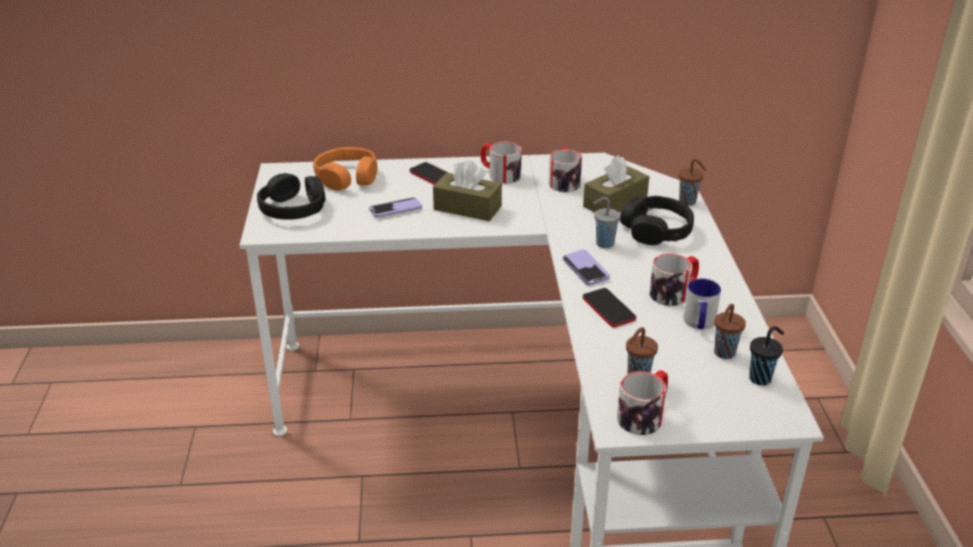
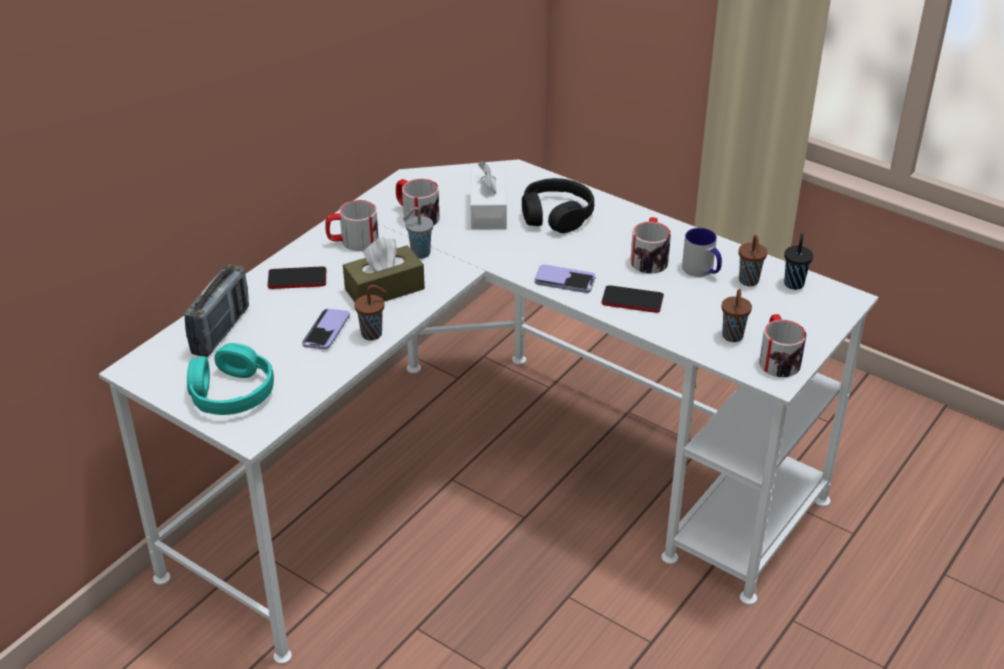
camera: 50 degrees left, 5 degrees up
(293, 208) = (231, 393): black headphones -> turquoise headphones
(347, 177) = (221, 331): orange headphones -> radio
(603, 243) = (540, 251): grey cup -> grey cup (419, 254)
(615, 203) = (488, 210): brown tissue box -> white tissue box
(688, 202) = (537, 177): brown cup -> brown cup (373, 334)

